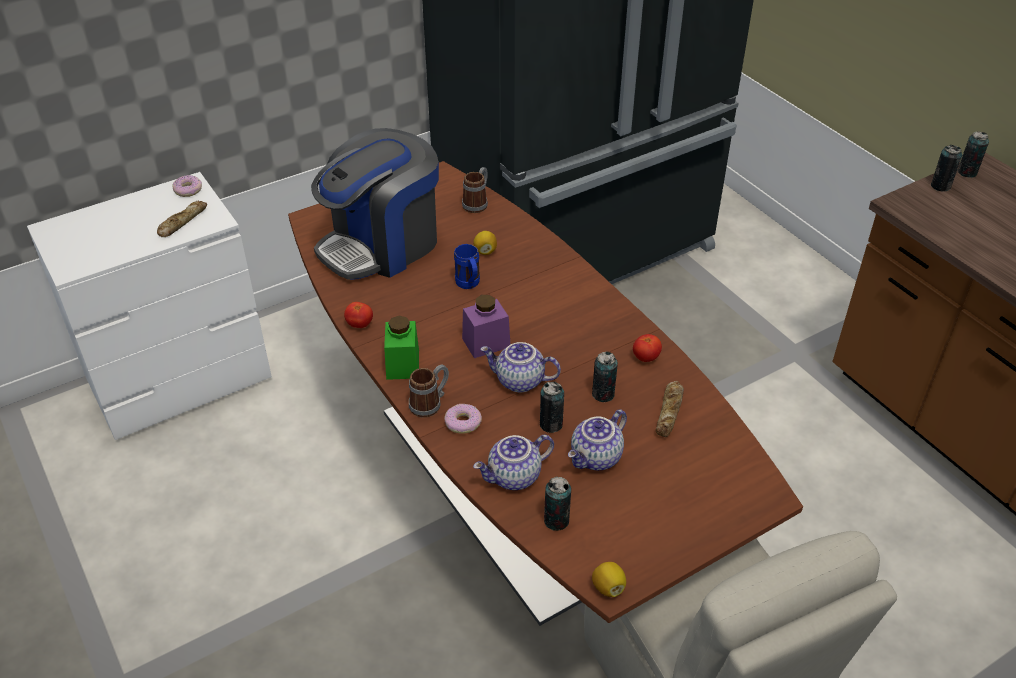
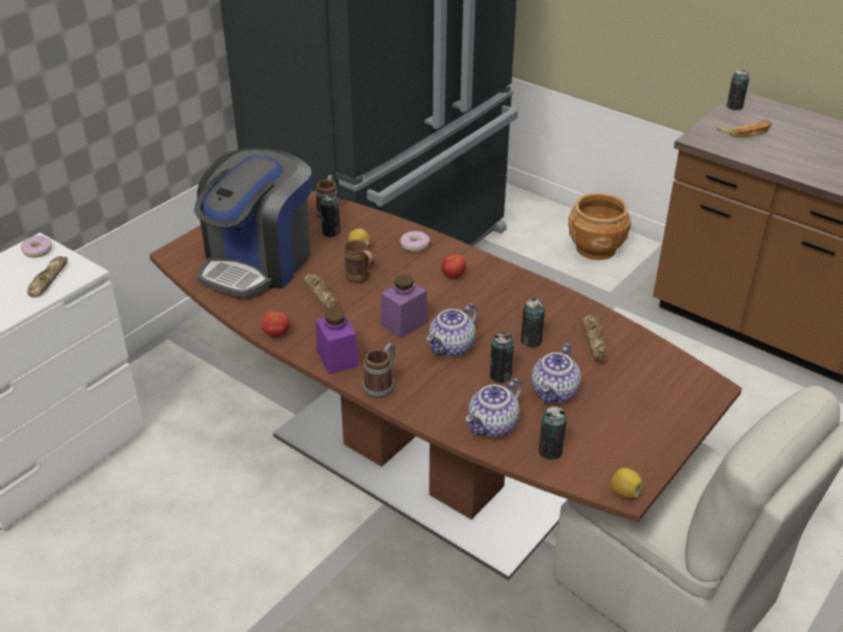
camera: 20 degrees left, 5 degrees down
(402, 364) = (337, 358): green jar -> purple jar
(423, 294) = (322, 296): none -> bread
(463, 422) = (421, 393): donut -> donut (414, 245)
(469, 285) = (361, 279): blue mug -> brown mug
(519, 381) = (452, 348): teapot -> teapot turned 45 degrees counterclockwise
(645, 357) = (550, 304): tomato -> tomato (453, 276)
(803, 291) = (596, 248): none -> brown planter
(940, 186) = (721, 120): can -> can (331, 232)
(962, 206) = (746, 132): none -> banana

